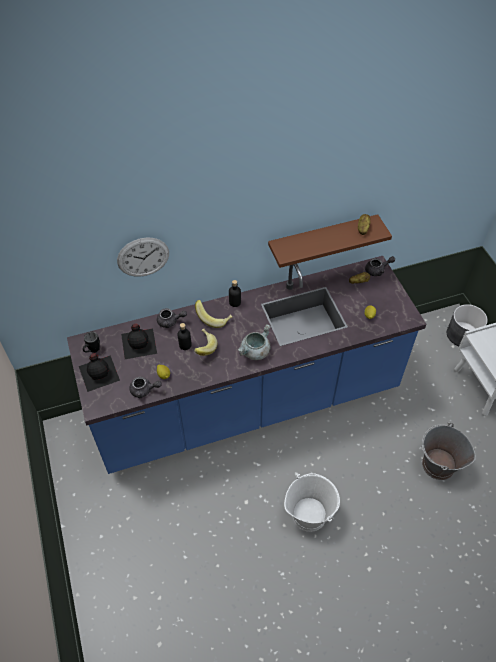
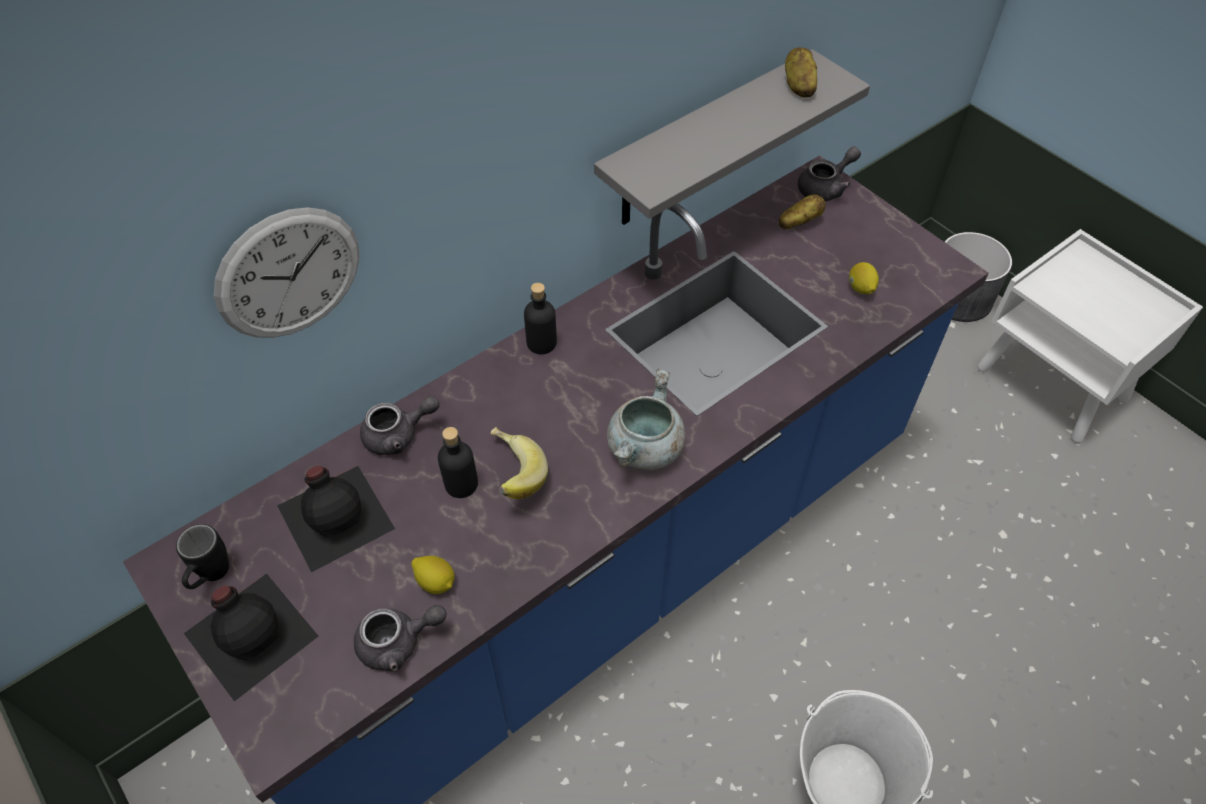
camera: 20 degrees left, 0 degrees up
(214, 318) = (506, 395): banana -> none
(322, 241) = (705, 142): brown shelf -> grey shelf
(438, 465) = (1046, 575): grey bucket -> none

